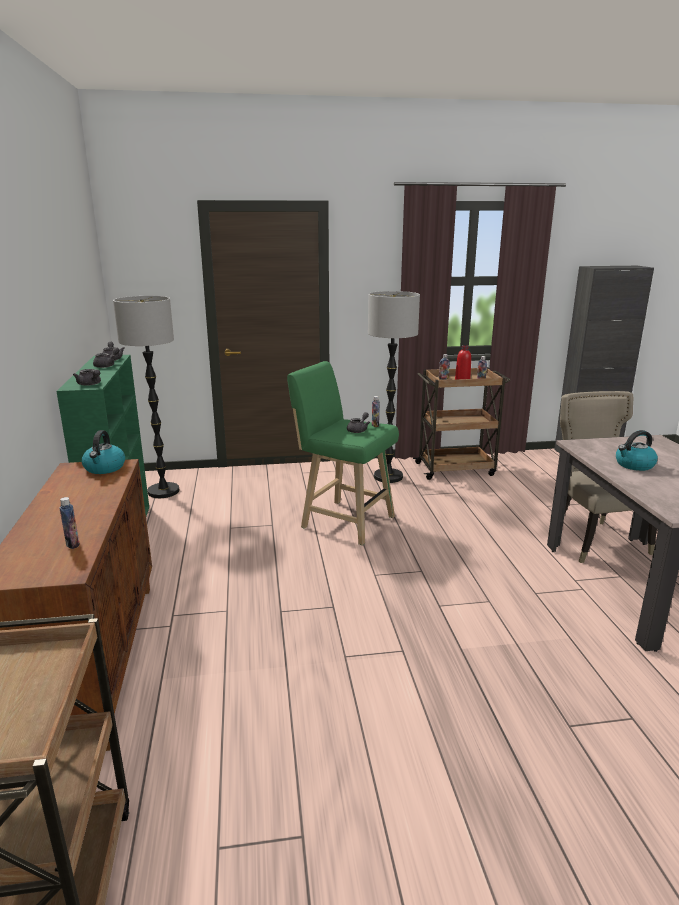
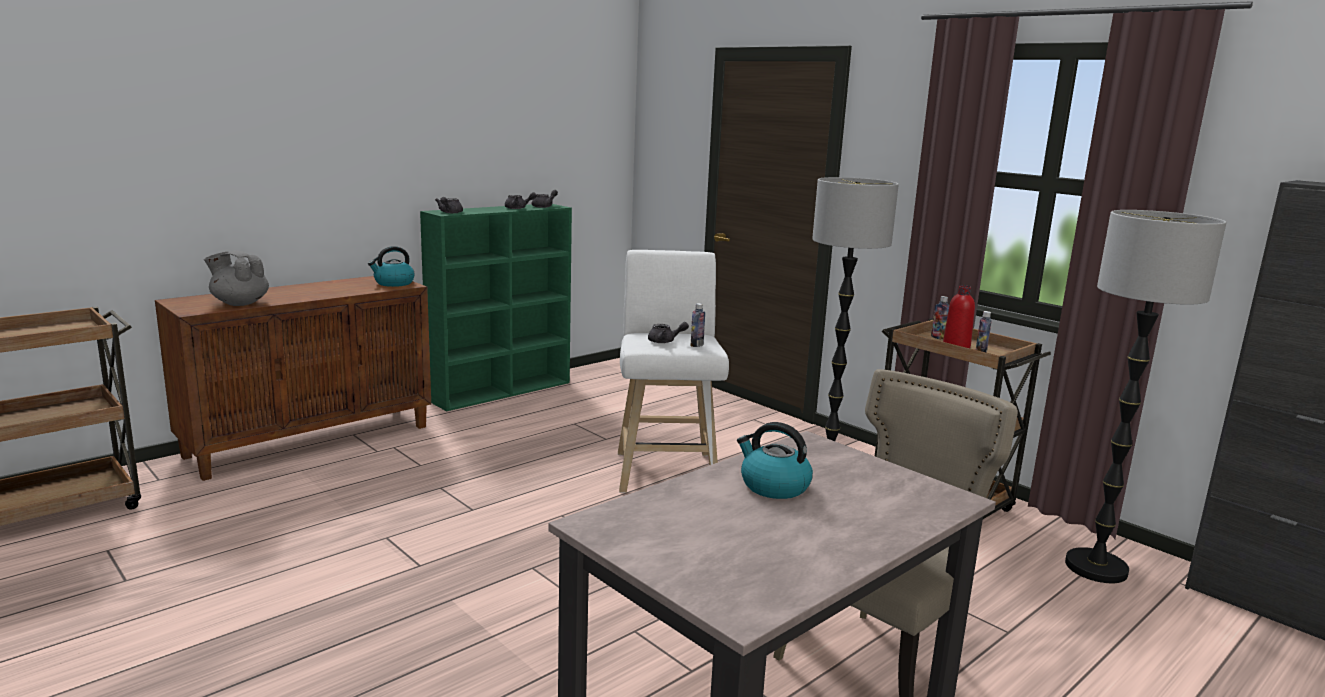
camera: 55 degrees right, 5 degrees down
(72, 544) = (239, 303): bottle -> grey teapot
(164, 491) = (607, 378): floor lamp -> floor lamp (1096, 568)
(343, 521) = (666, 469): green stool -> white stool

